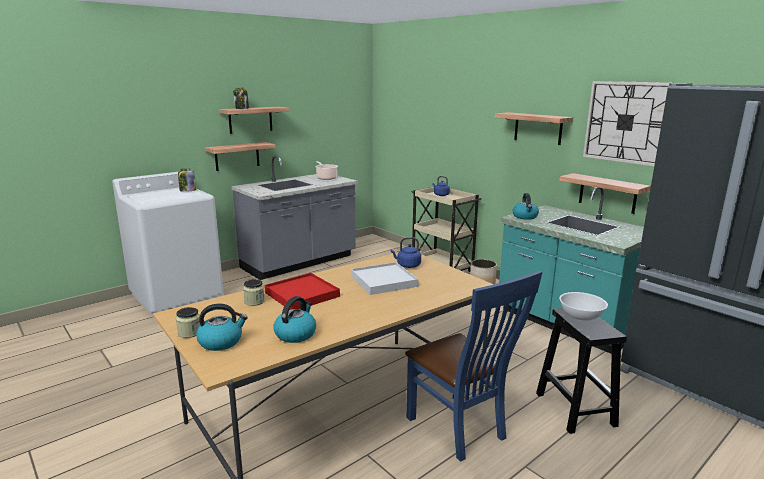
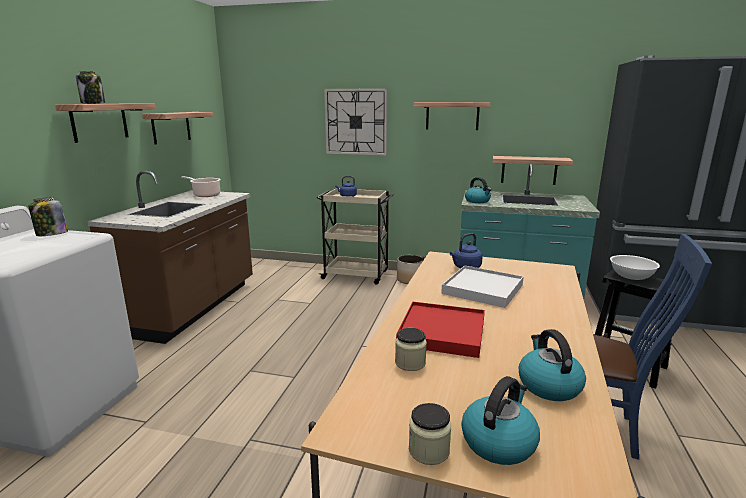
camera: 35 degrees left, 0 degrees up
(237, 156) = (89, 176): shelf -> shelf (171, 127)
(299, 262) = (193, 308): grey counter -> brown counter
(625, 122) = (543, 103): wall clock -> wall clock (356, 122)

